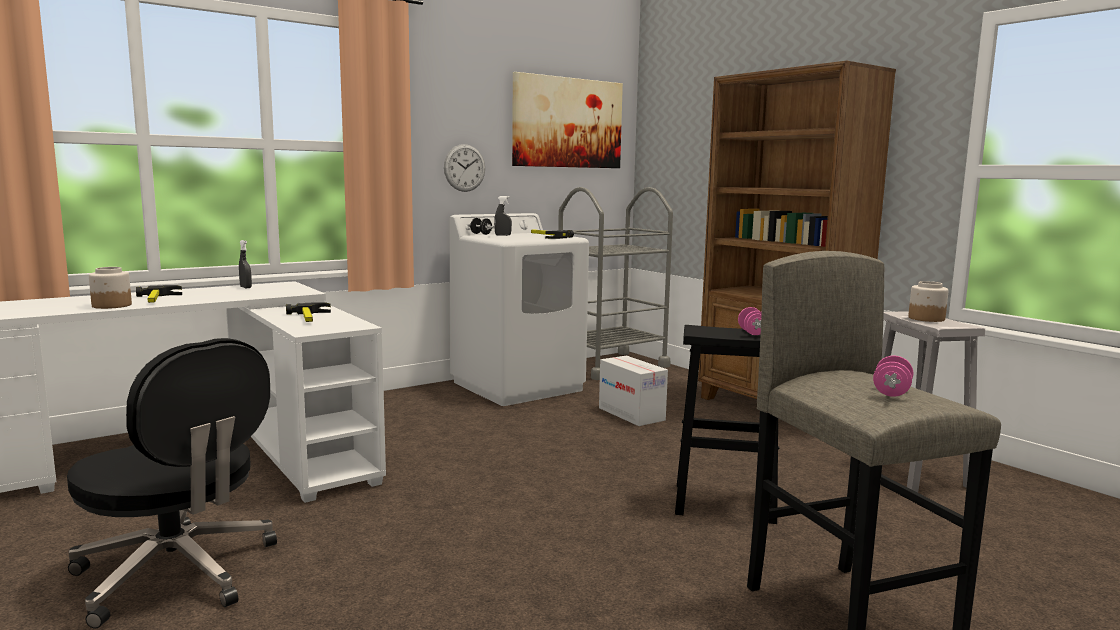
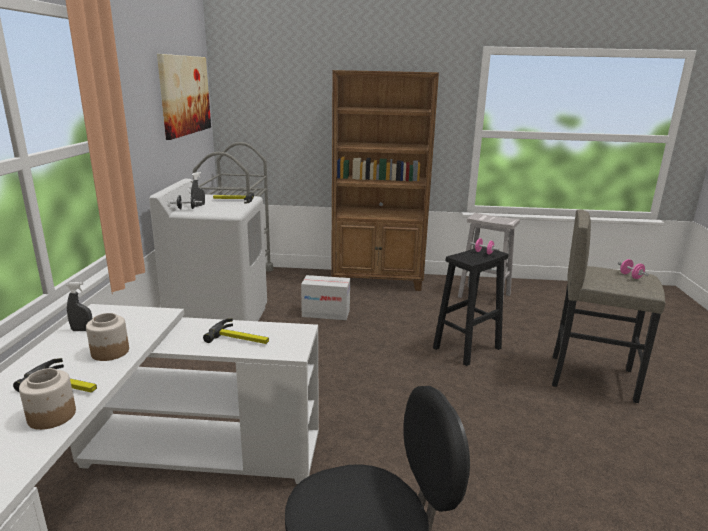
camera: 50 degrees left, 10 degrees up
(464, 168) = (144, 149): wall clock -> none
(926, 318) = (490, 218): jar -> jar (109, 352)

